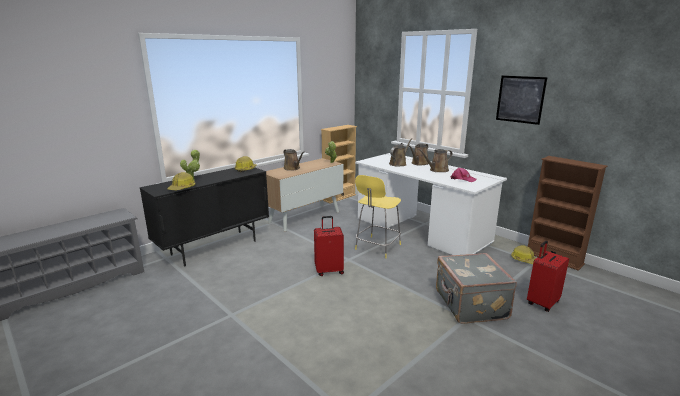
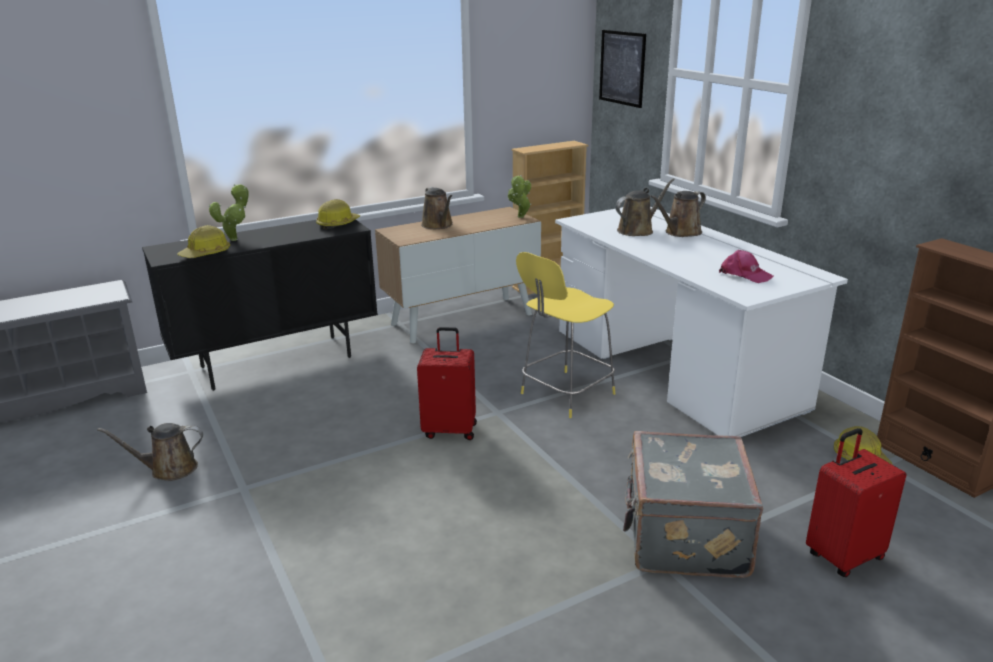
camera: 15 degrees right, 5 degrees up
(437, 170) = (707, 250): brown watering can -> brown watering can (169, 469)
(520, 99) = (894, 107): picture -> picture (622, 68)

